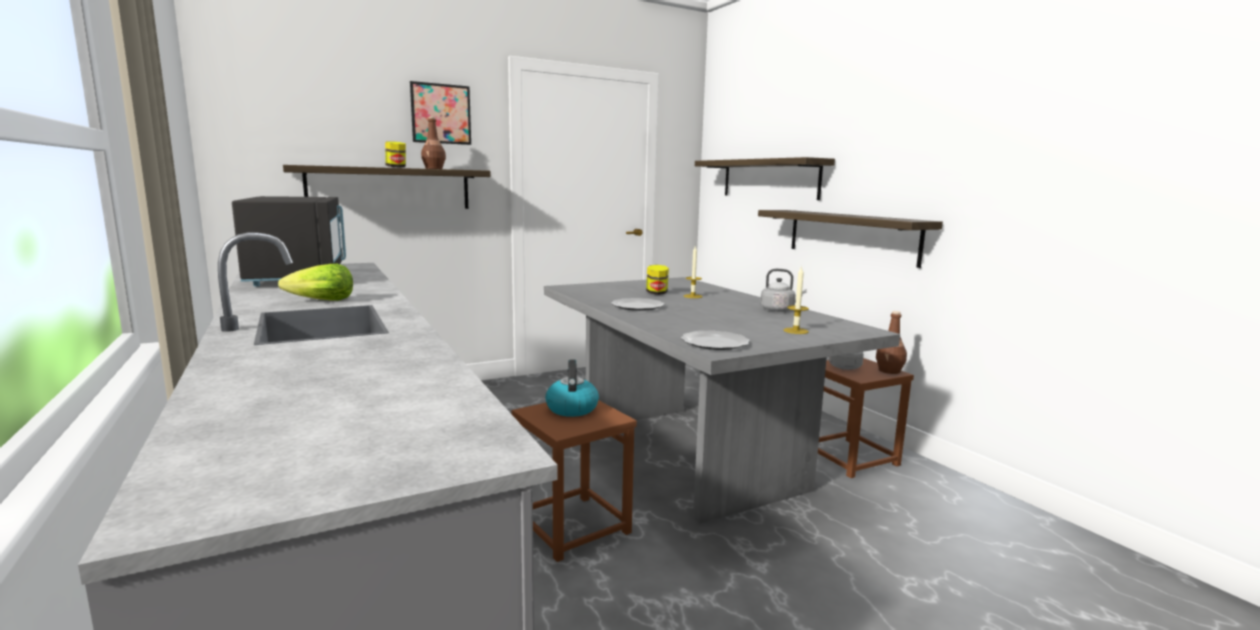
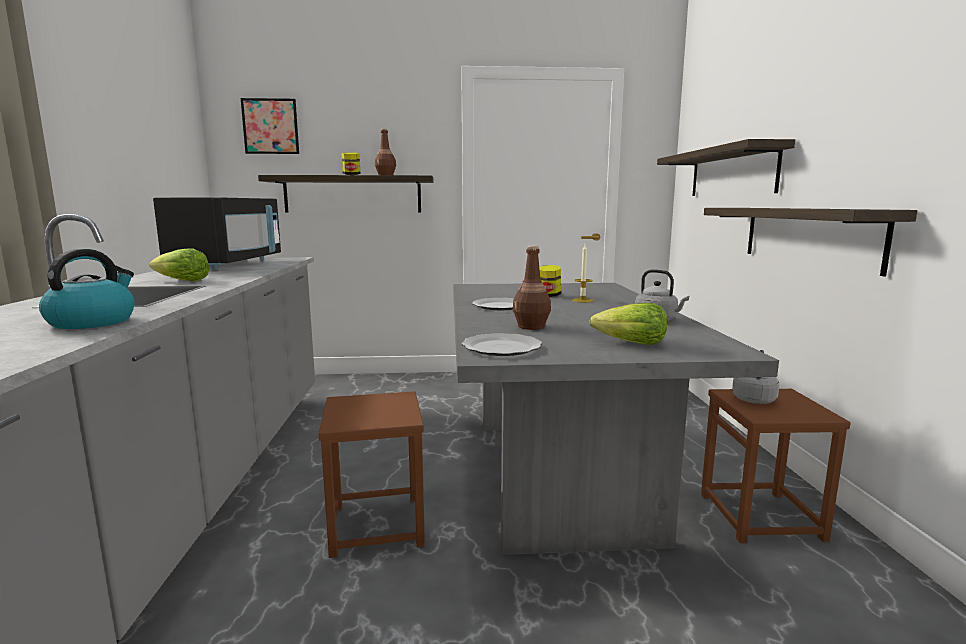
camera: 25 degrees right, 0 degrees up
(441, 114) = (397, 126): picture -> picture (270, 126)
(571, 408) = (379, 403): kettle -> kettle (93, 322)
(796, 331) = (631, 344): candle -> lettuce
(889, 371) = (816, 412): brown bottle -> brown bottle (531, 327)

